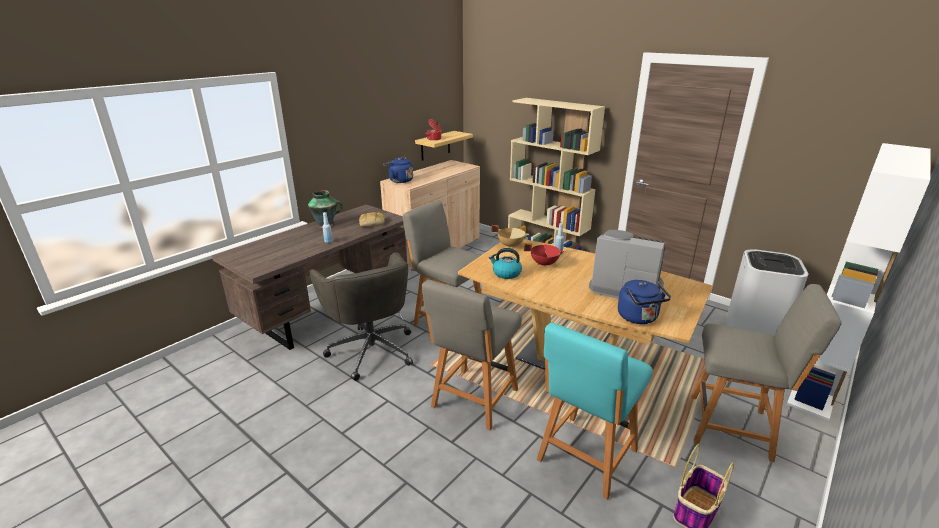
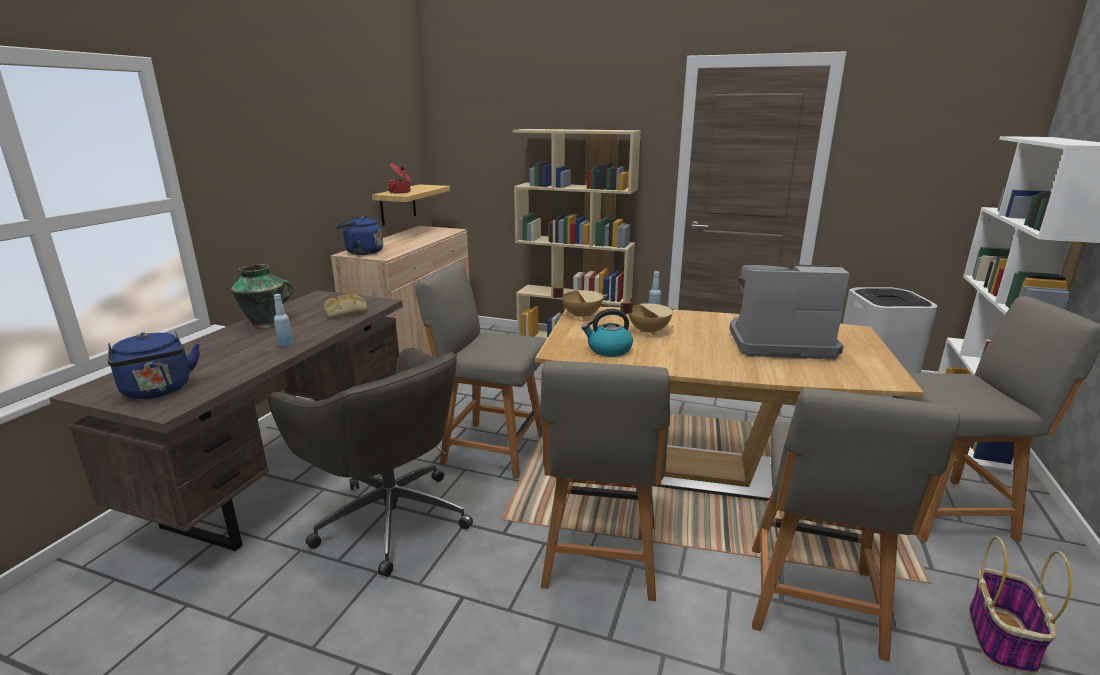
camera: 20 degrees left, 5 degrees down
(544, 264) = (648, 331): red cooking pot -> beige cooking pot
(585, 457) = (813, 603): turquoise chair -> grey chair
(639, 318) = (836, 376): blue kettle -> blue kettle (158, 391)

